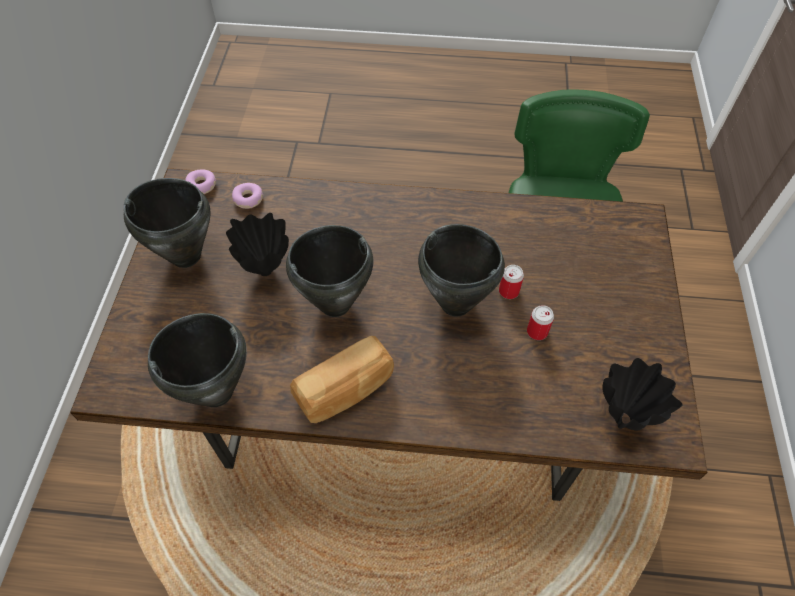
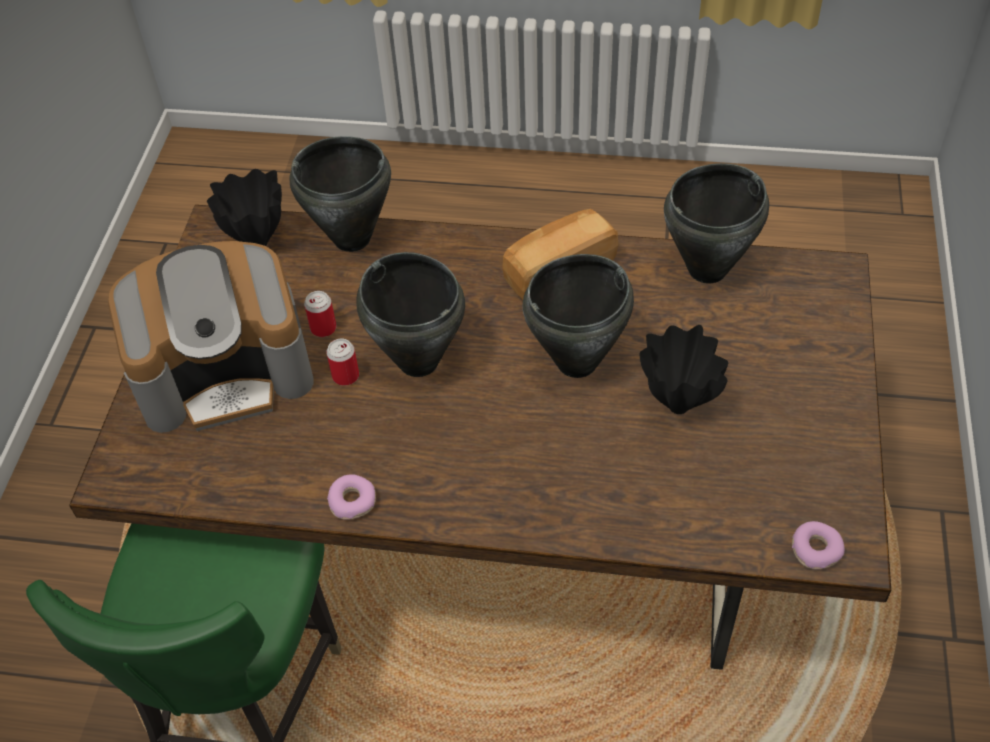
camera: 175 degrees left, 5 degrees down
(185, 255) = (800, 429): black cooking pot -> black cooking pot (352, 239)
(248, 199) = (730, 522): donut -> donut (353, 501)
(600, 293) = (226, 372): none -> coffee machine

